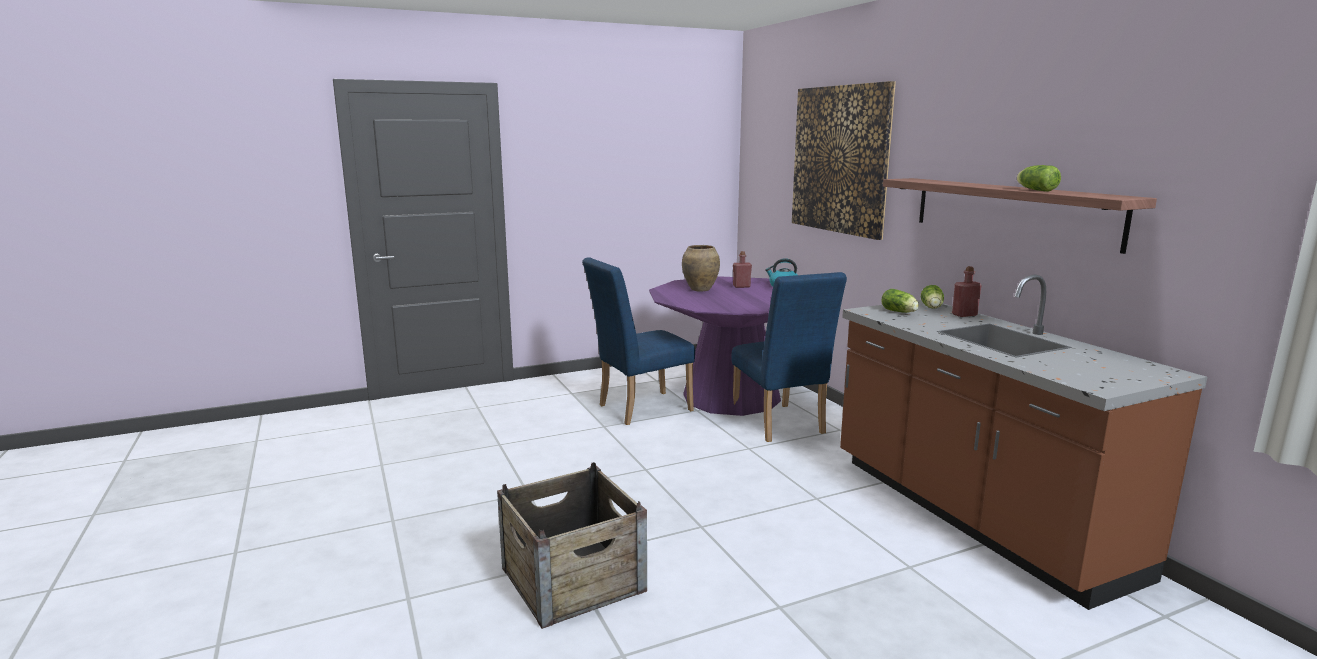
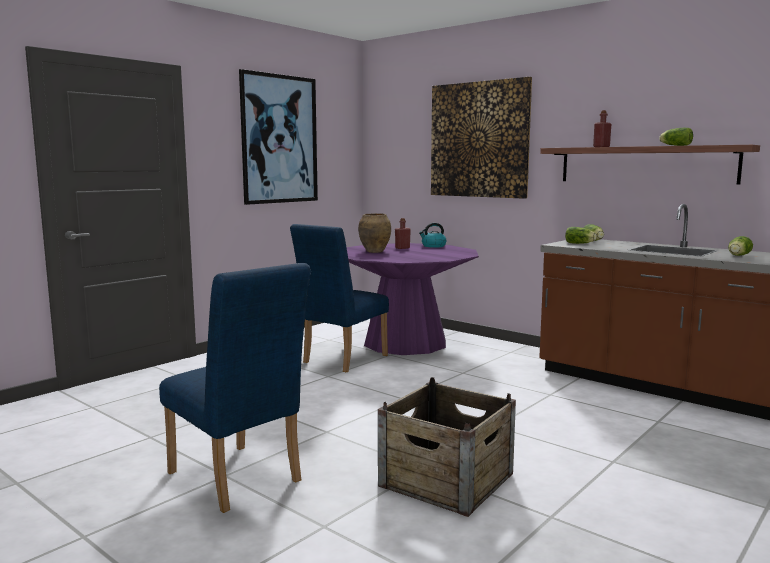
camera: 25 degrees left, 5 degrees down
(620, 155) = (279, 139): none -> picture
(780, 425) = (466, 355): blue chair -> blue chair (238, 480)
(964, 315) = (621, 242): red bottle -> red bottle (601, 147)
(1074, 363) = (738, 256): none -> lettuce

